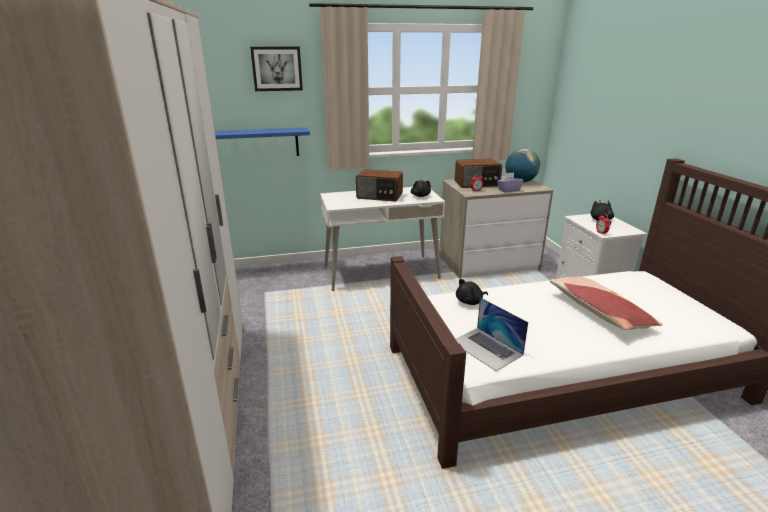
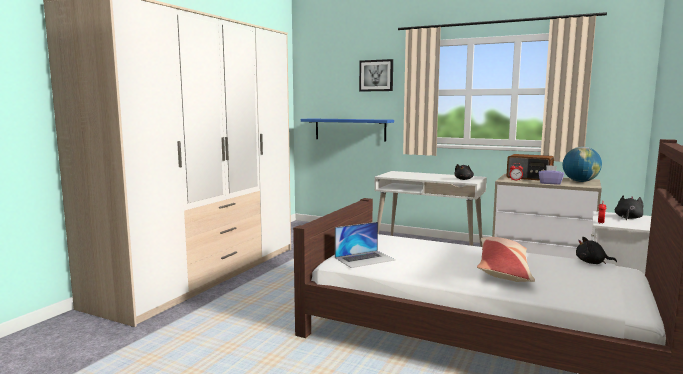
camera: 40 degrees right, 15 degrees down
(379, 196) = (429, 176): radio -> none
(470, 302) = (406, 242): black plush toy -> black plush toy (592, 263)
(486, 348) = (364, 259): laptop -> laptop turned 120 degrees counterclockwise

